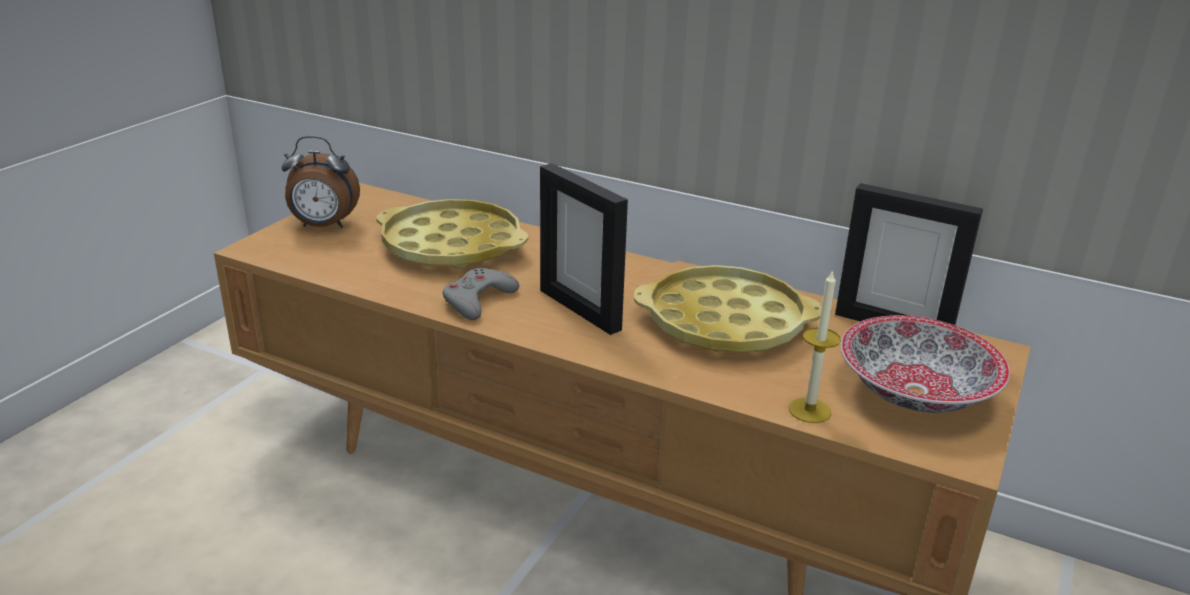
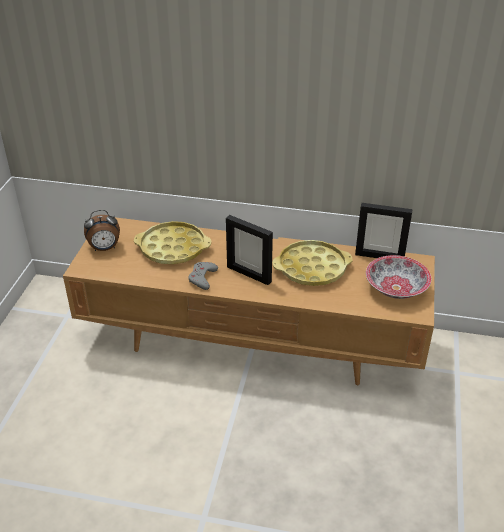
camera: 15 degrees left, 10 degrees up
(809, 410) = (359, 305): candle -> none

